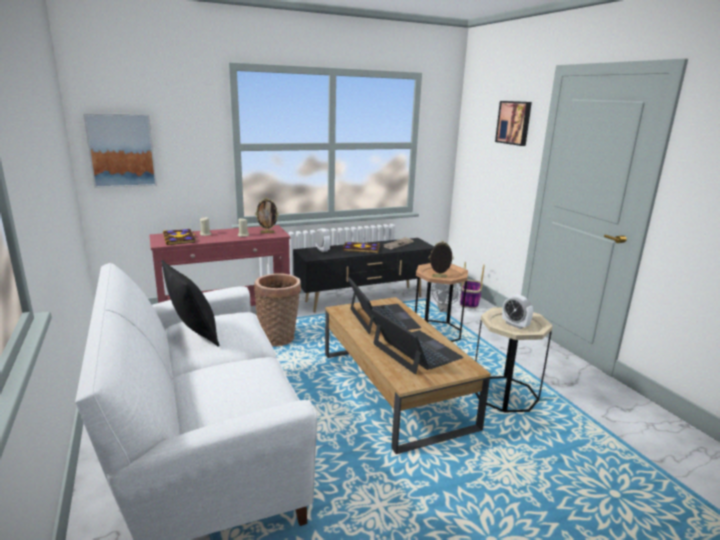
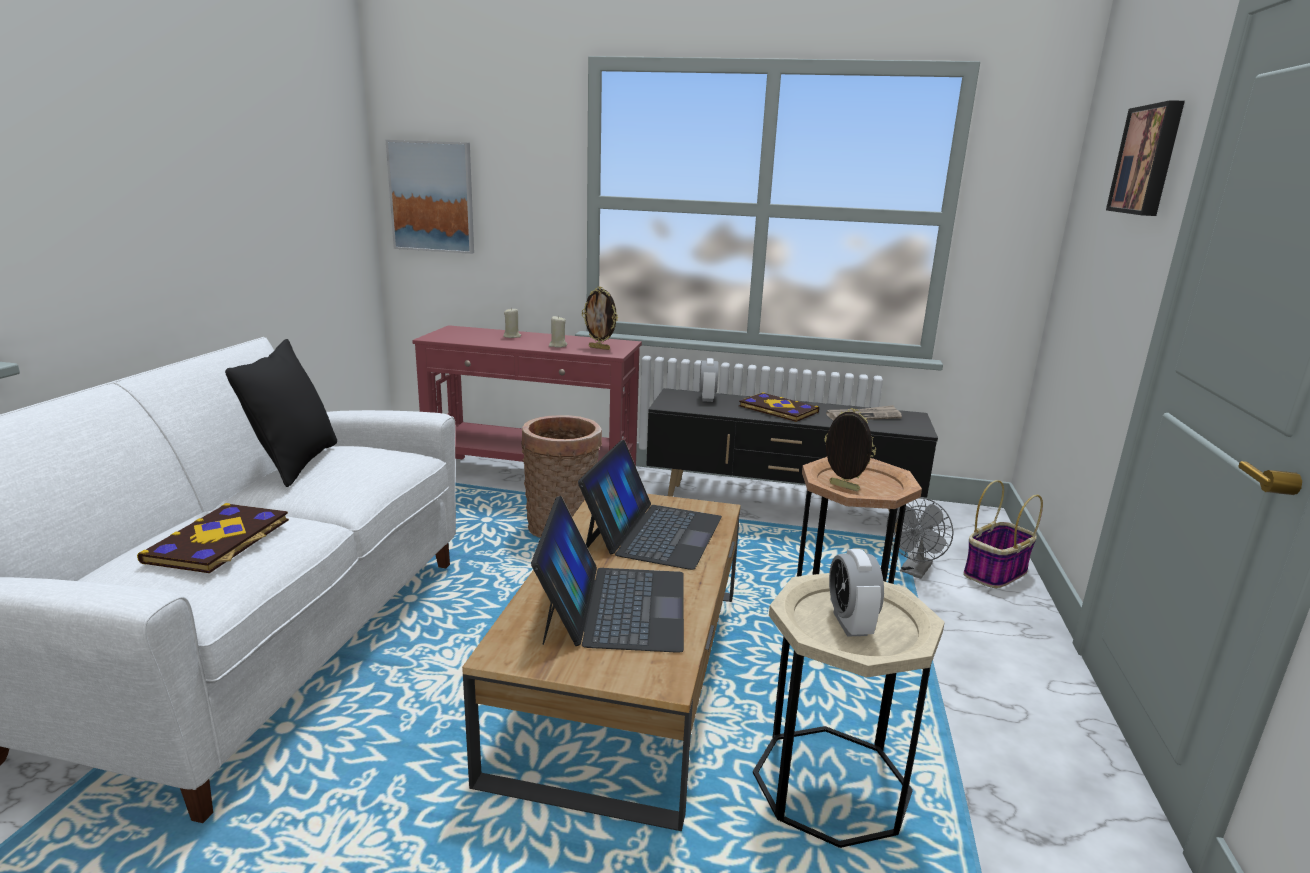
camera: 35 degrees right, 0 degrees up
(179, 238) = (470, 335): book -> book (220, 541)

